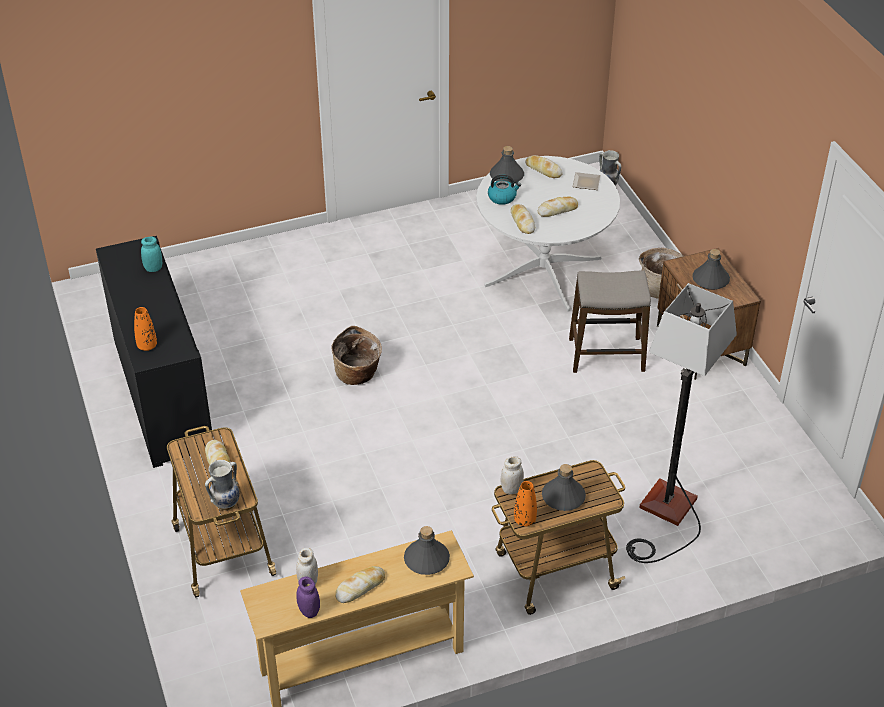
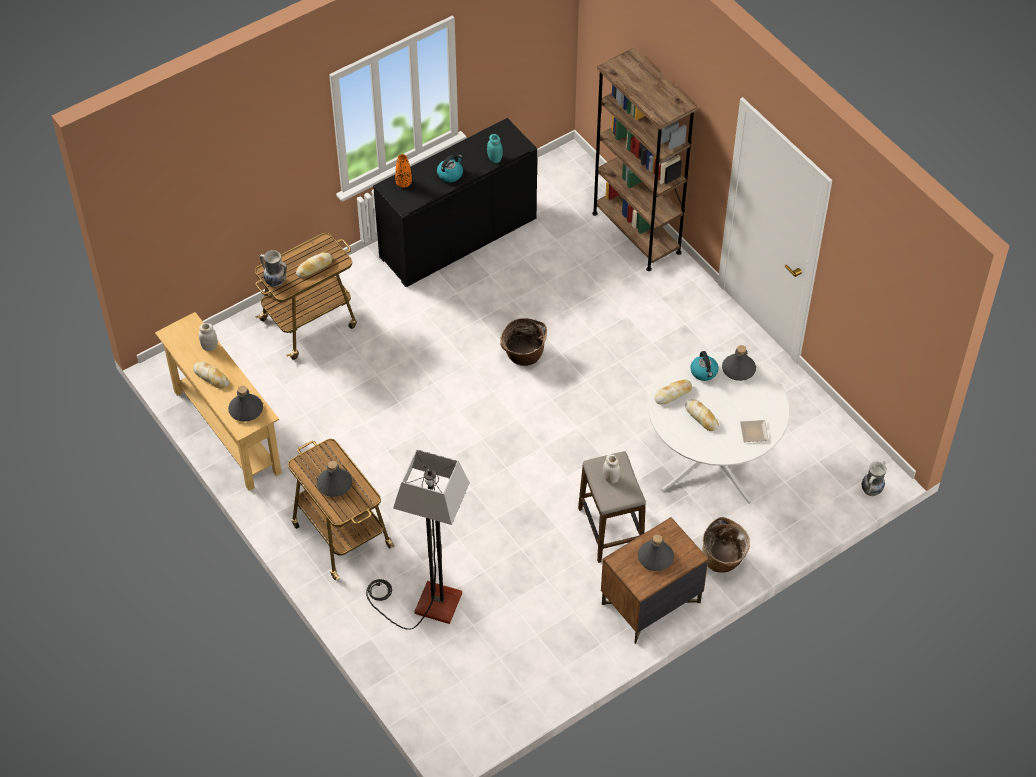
camera: 75 degrees right, 10 degrees up
(155, 306) = (450, 174): none -> kettle
(231, 261) = (636, 233): none -> brown bookcase
(309, 611) = (184, 354): purple jar -> none
(511, 489) = (333, 449): white jar -> white jar (611, 478)
(525, 520) = (303, 463): orange vase -> none
(543, 170) = (760, 395): bread -> none

